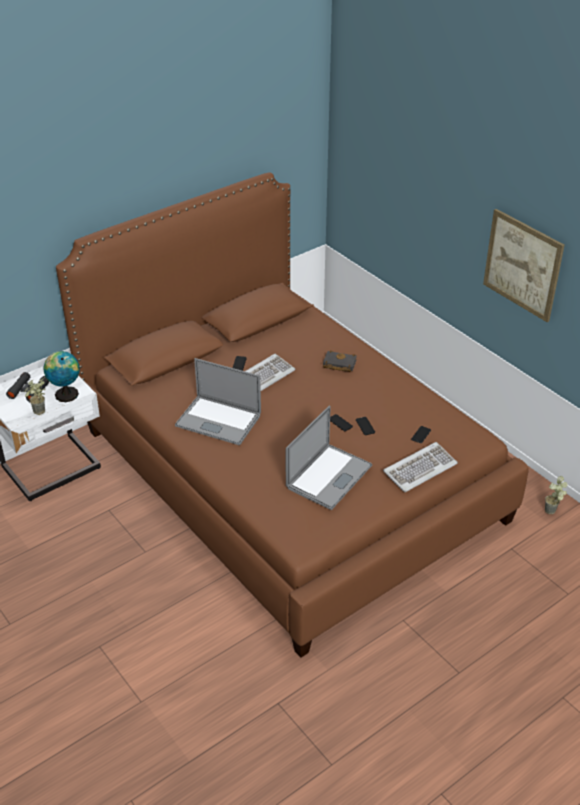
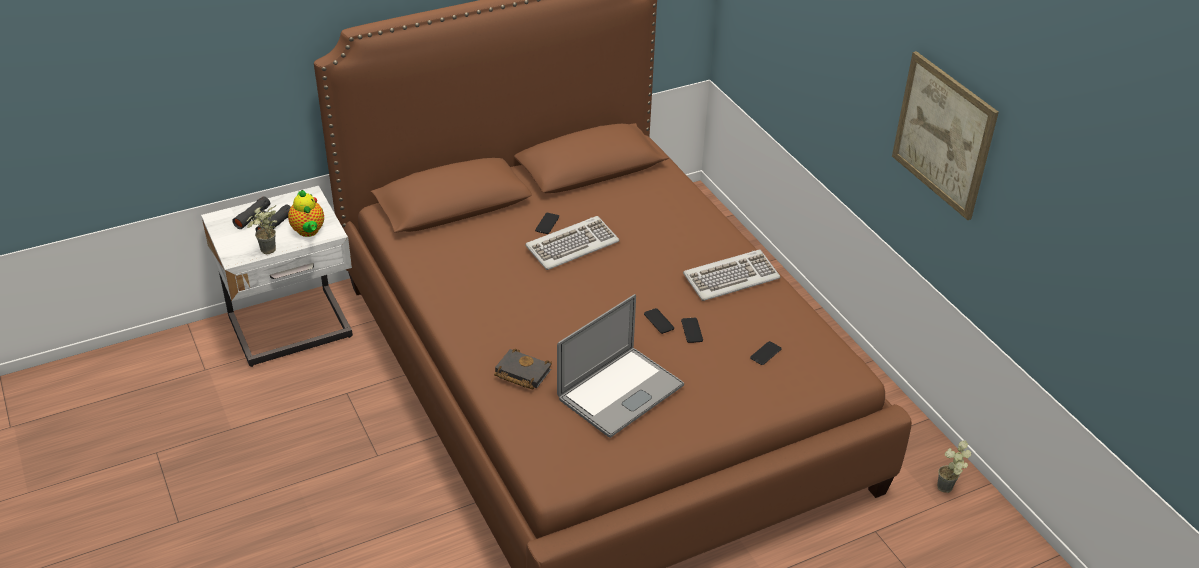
camera: 10 degrees right, 0 degrees up
(65, 394) = (308, 232): globe -> teapot
(218, 420) = (496, 294): laptop -> none
(338, 364) = (680, 242): black book -> black book (520, 373)
(419, 468) = (750, 400): keyboard -> keyboard (731, 277)

